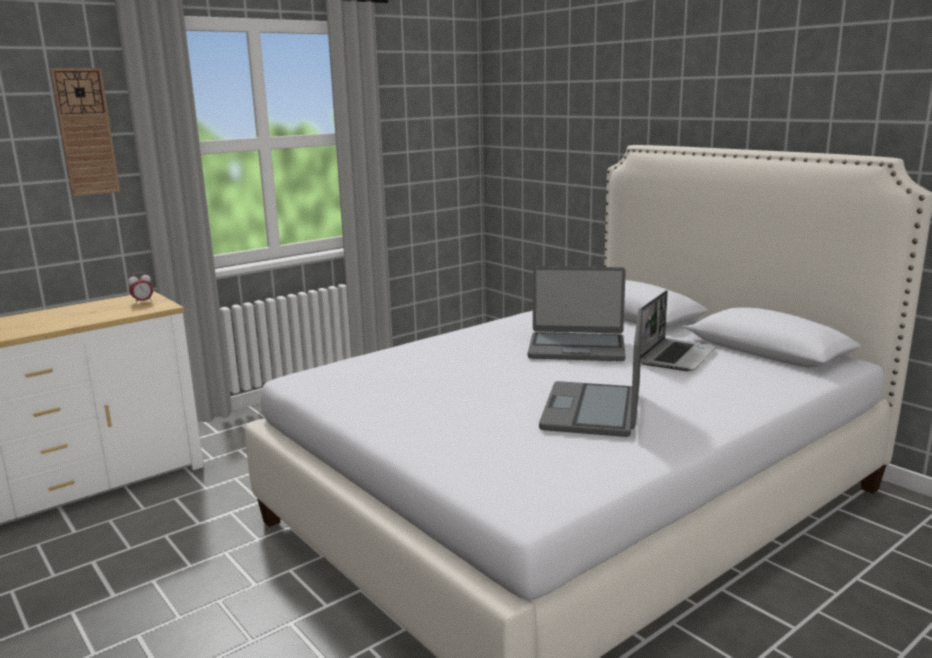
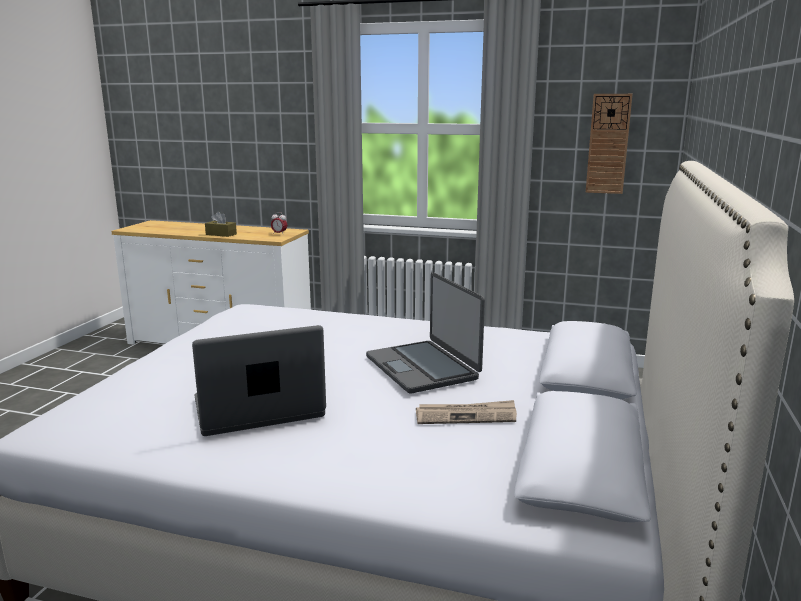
camera: 55 degrees right, 0 degrees up
(67, 323) = (221, 234): none -> brown tissue box
(85, 132) = (294, 110): wall clock -> wall clock (608, 144)
(676, 356) = (466, 416): laptop -> newspaper

